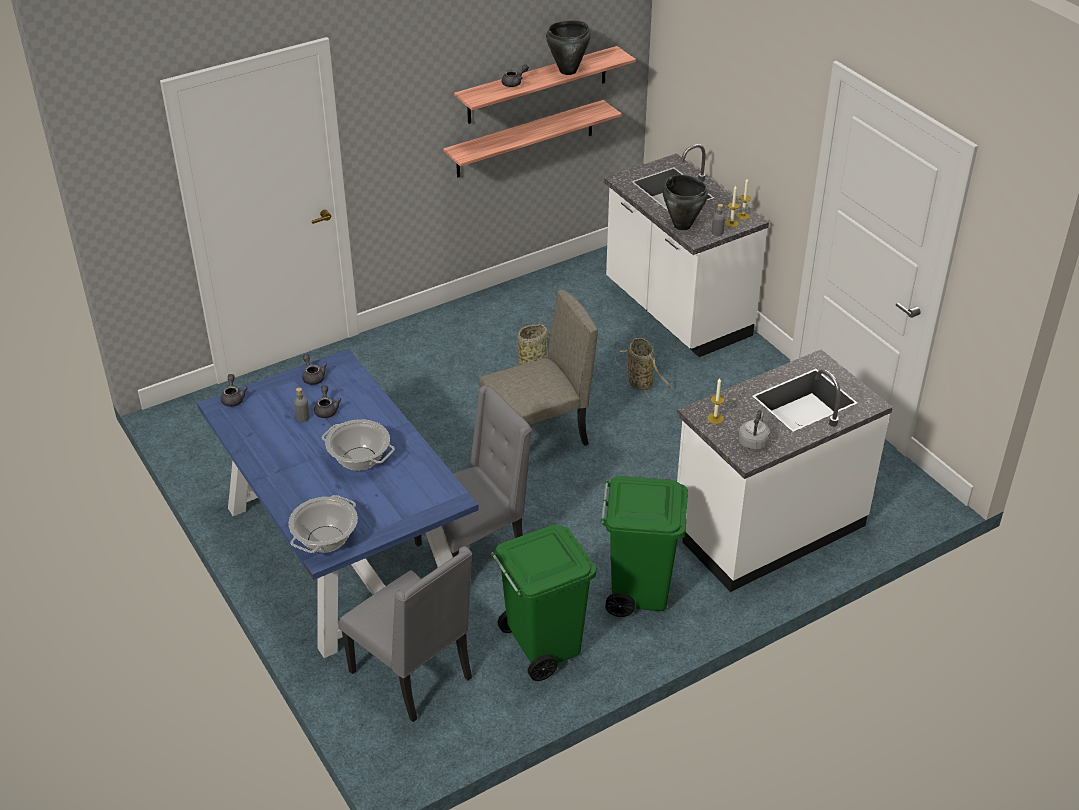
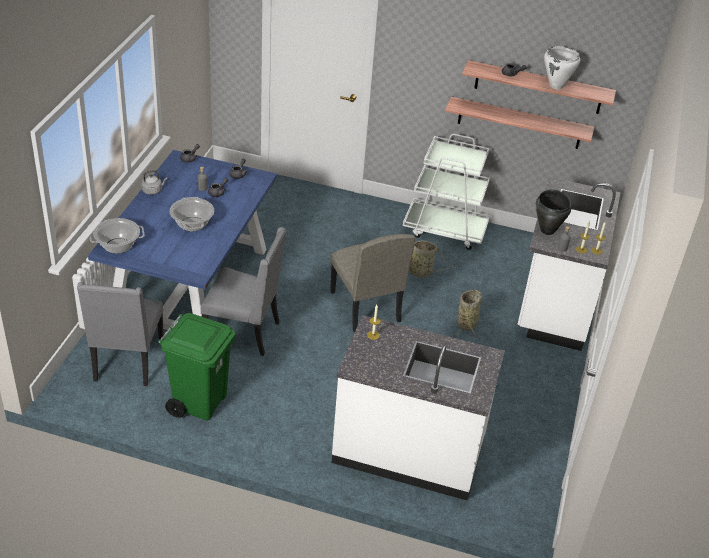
camera: 45 degrees right, 0 degrees up
(489, 312) = (445, 230): none -> white cart
(536, 437) = (364, 306): beige chair -> beige chair turned 45 degrees clockwise
(568, 71) = (556, 86): black cooking pot -> white cooking pot
(638, 590) = (287, 419): green trash can -> none
(753, 442) = (371, 362): grey kettle -> grey kettle (153, 190)

